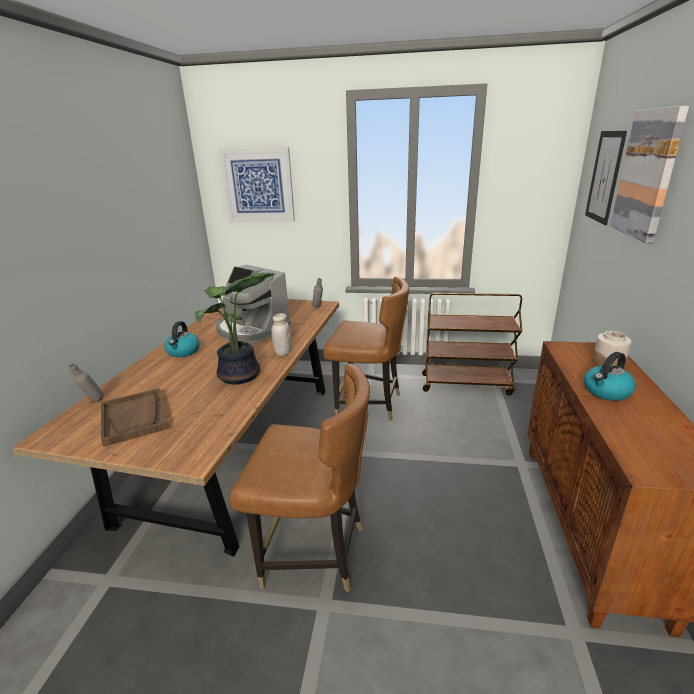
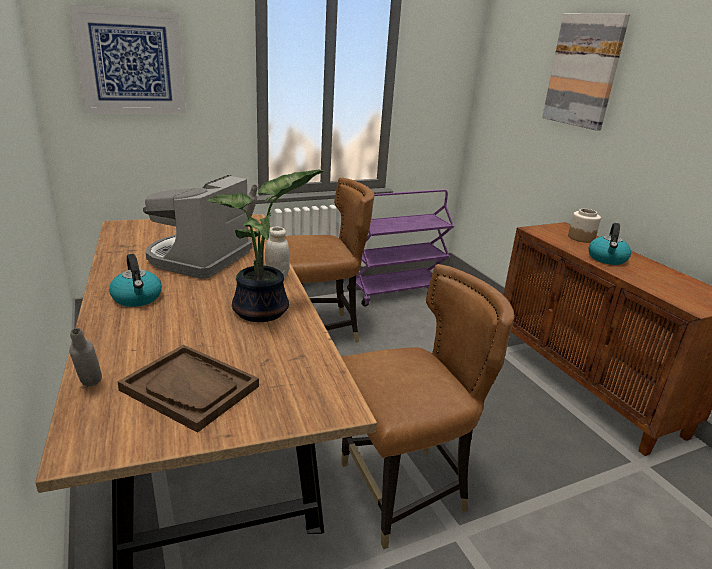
camera: 35 degrees left, 0 degrees up
(252, 330) = (198, 258): coffee machine -> coffee machine turned 105 degrees clockwise
(466, 384) = (396, 291): brown cart -> purple cart
(605, 177) = (520, 72): picture -> none

